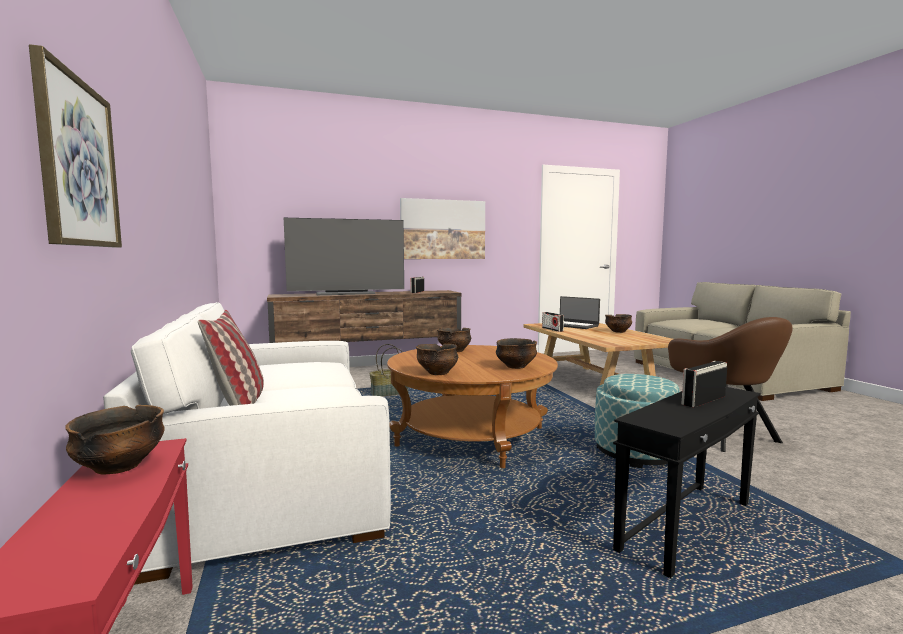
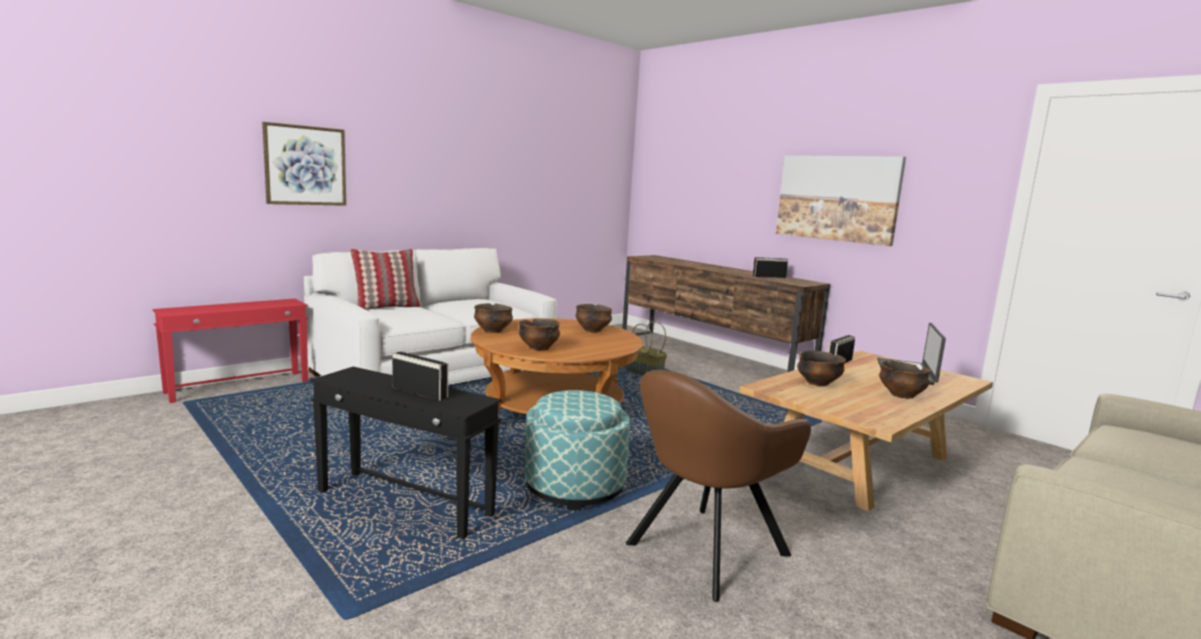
camera: 65 degrees right, 5 degrees up
(119, 467) = (268, 303): bowl -> bowl (817, 383)
(346, 293) = (701, 265): television -> none

